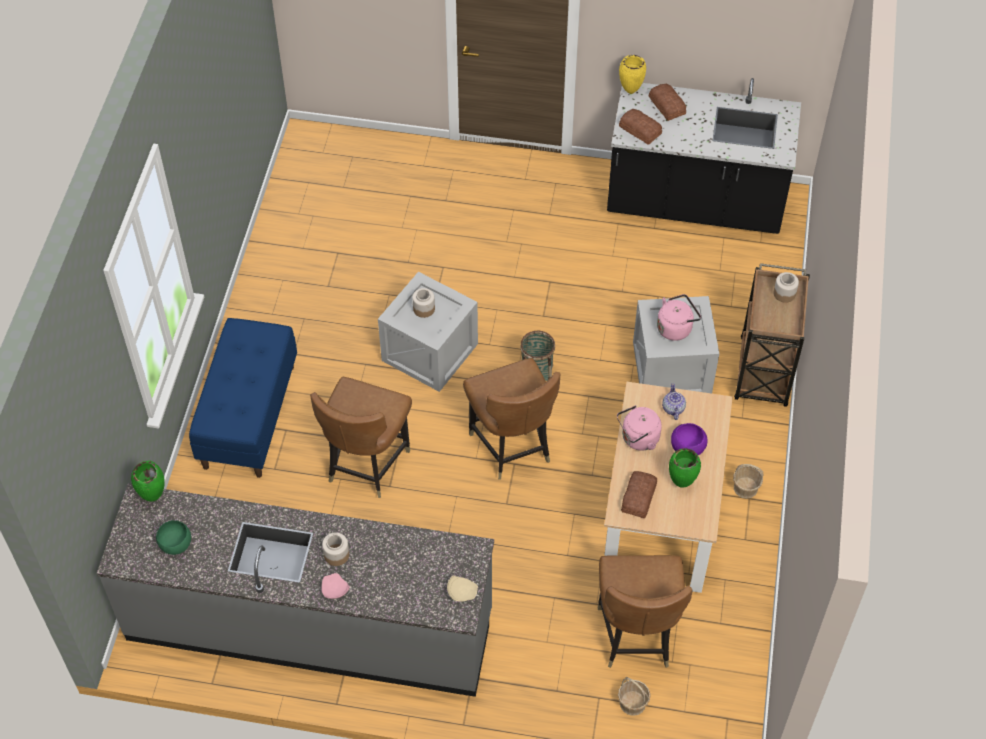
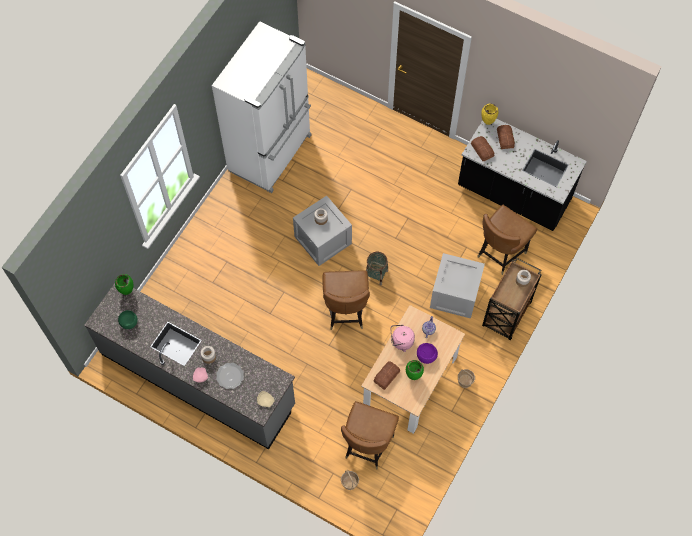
camera: 20 degrees right, 10 degrees up
(248, 415) = (210, 246): blue bench -> none
(294, 252) = (271, 153): none -> white fridge
(366, 464) = (262, 296): brown chair -> brown chair (500, 253)
(385, 573) = (230, 376): none -> plate
(676, 328) = (457, 277): pink kettle -> none

